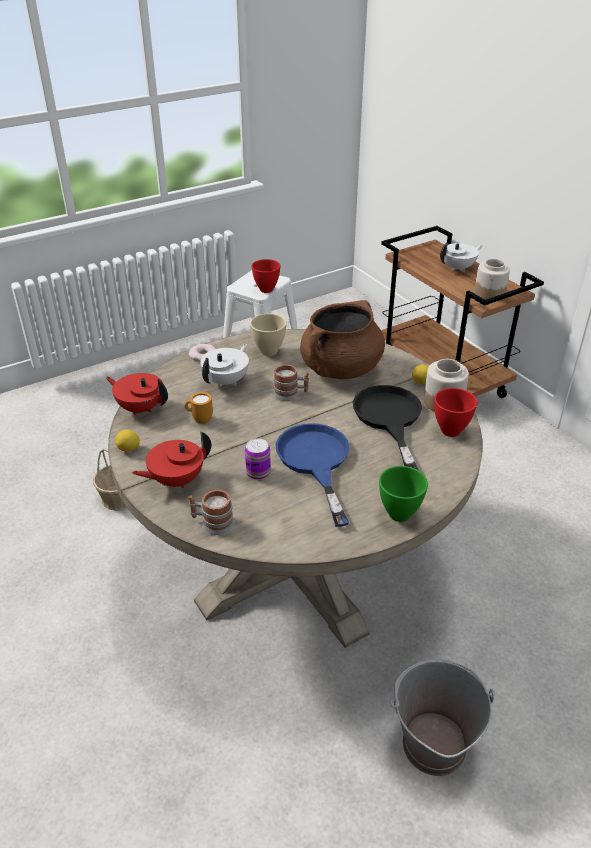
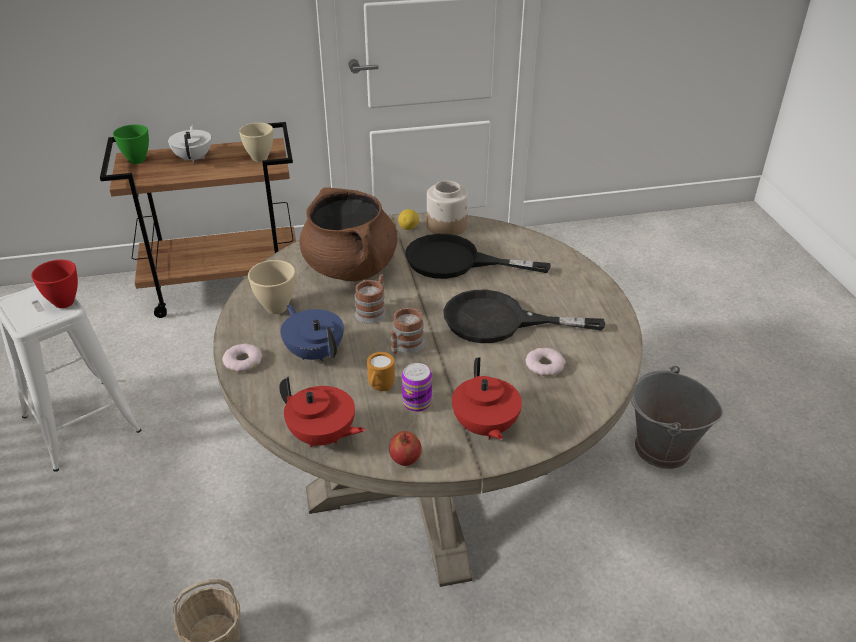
camera: 70 degrees left, 0 degrees up
(129, 449) = (405, 460): lemon -> apple
(140, 408) = (322, 436): red teapot -> red teapot turned 105 degrees counterclockwise
(212, 523) = (567, 411): mug -> mug (405, 346)
(227, 381) = (315, 352): white teapot -> blue teapot
(258, 472) = (498, 363): can -> can (417, 403)
(268, 499) = (544, 365): none -> donut
(315, 462) = (499, 321): blue frying pan -> black frying pan
(400, 515) = (595, 292): green bowl -> green bowl (138, 160)
(450, 431) = (492, 235): red bowl -> none
(489, 293) = (260, 158): jar -> beige bowl

